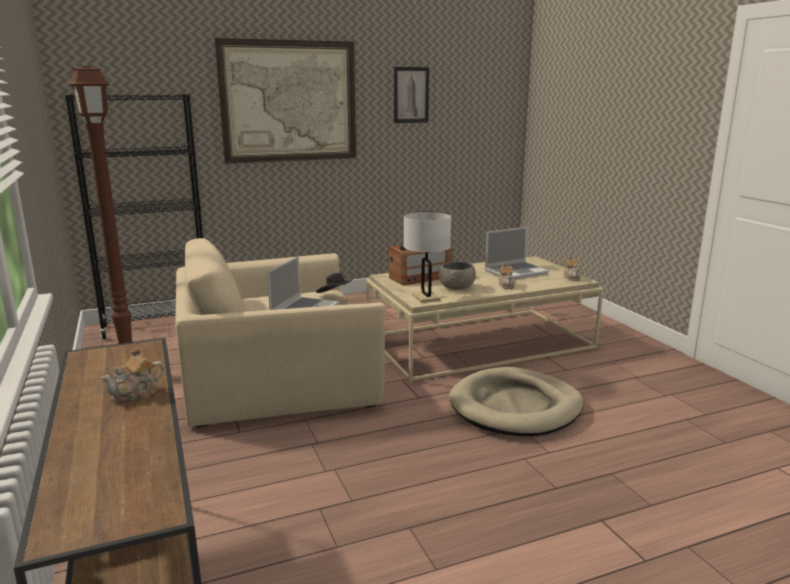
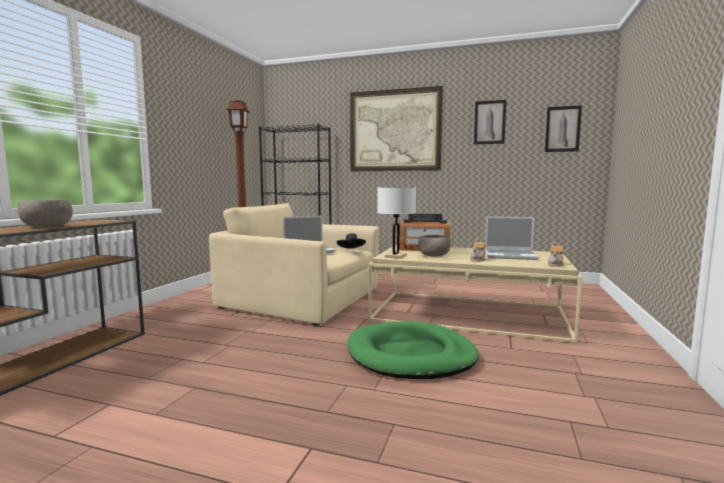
camera: 40 degrees right, 10 degrees down
(136, 394) = (47, 227): teapot -> grey bowl
(485, 106) = (562, 129): none -> picture
(515, 407) = (411, 355): beige dog bed -> green dog bed

